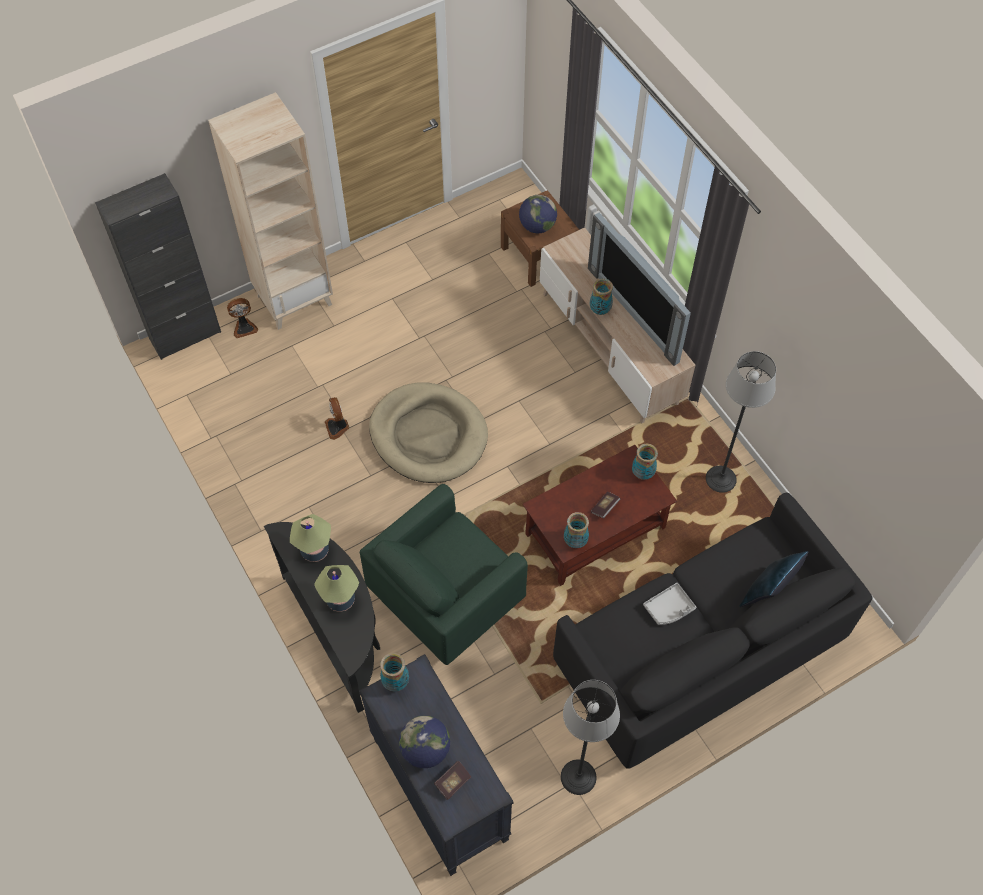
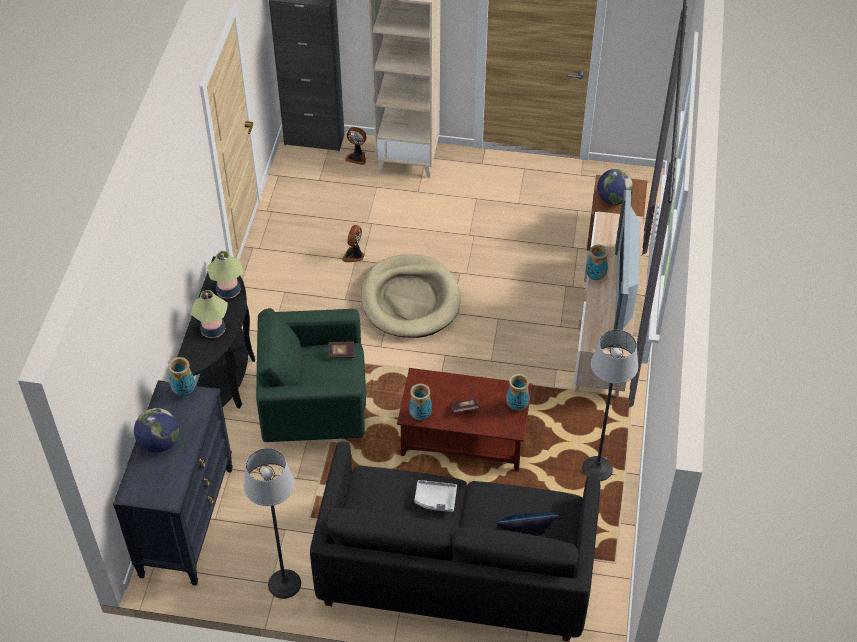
camera: 40 degrees right, 10 degrees down
(453, 782) = (155, 474): book -> book (341, 353)

